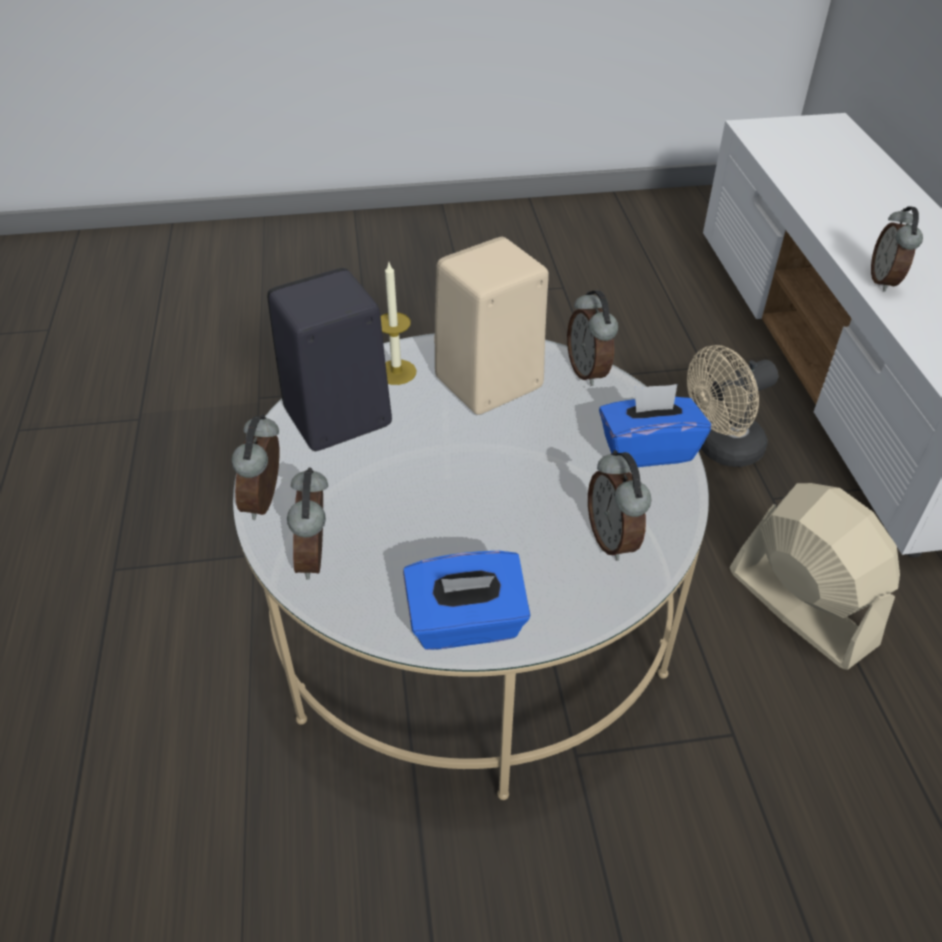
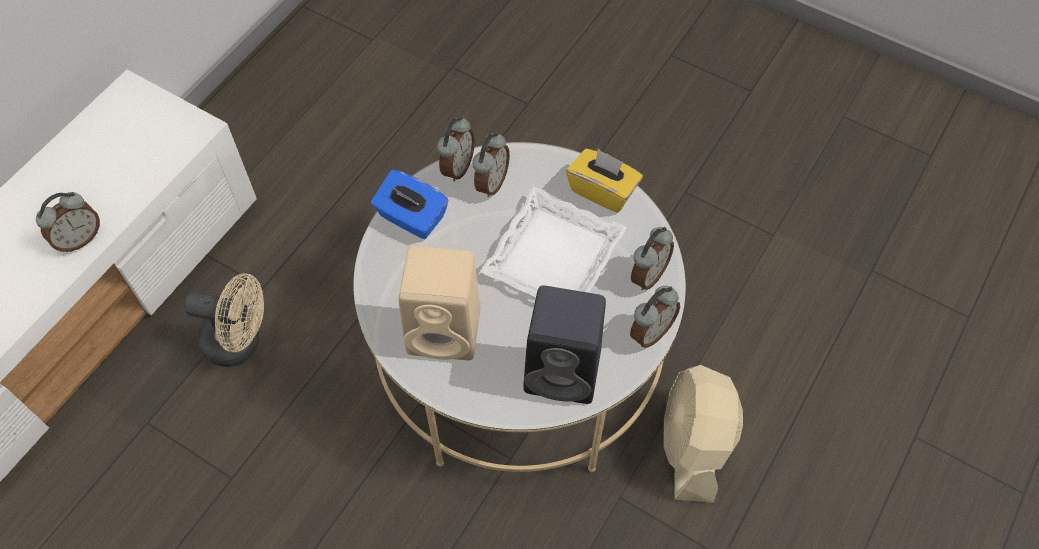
camera: 140 degrees left, 15 degrees up
(396, 372) = (492, 385): candle -> none
(452, 507) = (552, 256): none -> white tray
(466, 624) = (602, 191): blue tissue box -> yellow tissue box
(588, 371) = (375, 294): alarm clock -> alarm clock (457, 167)
(800, 606) = (341, 221): beige fan -> beige fan (693, 445)

